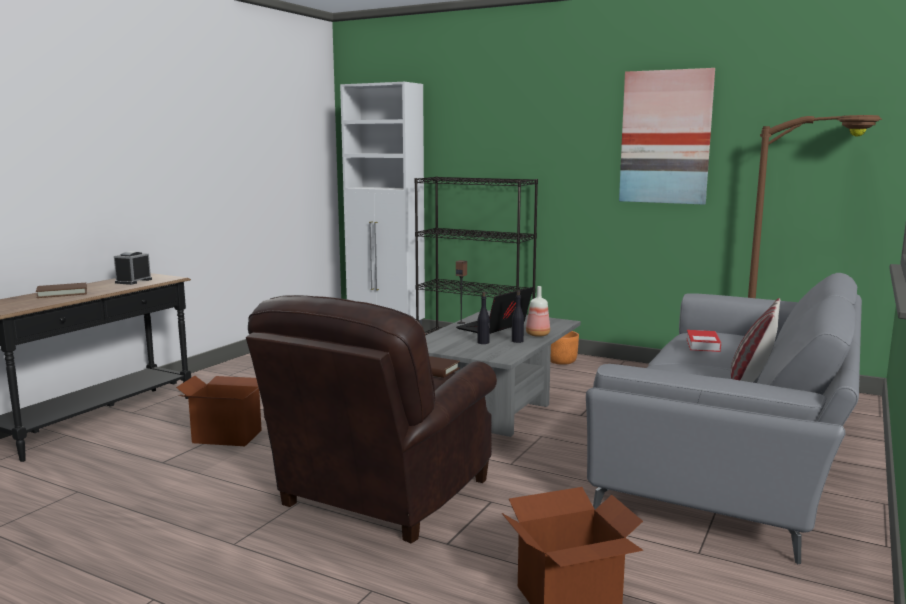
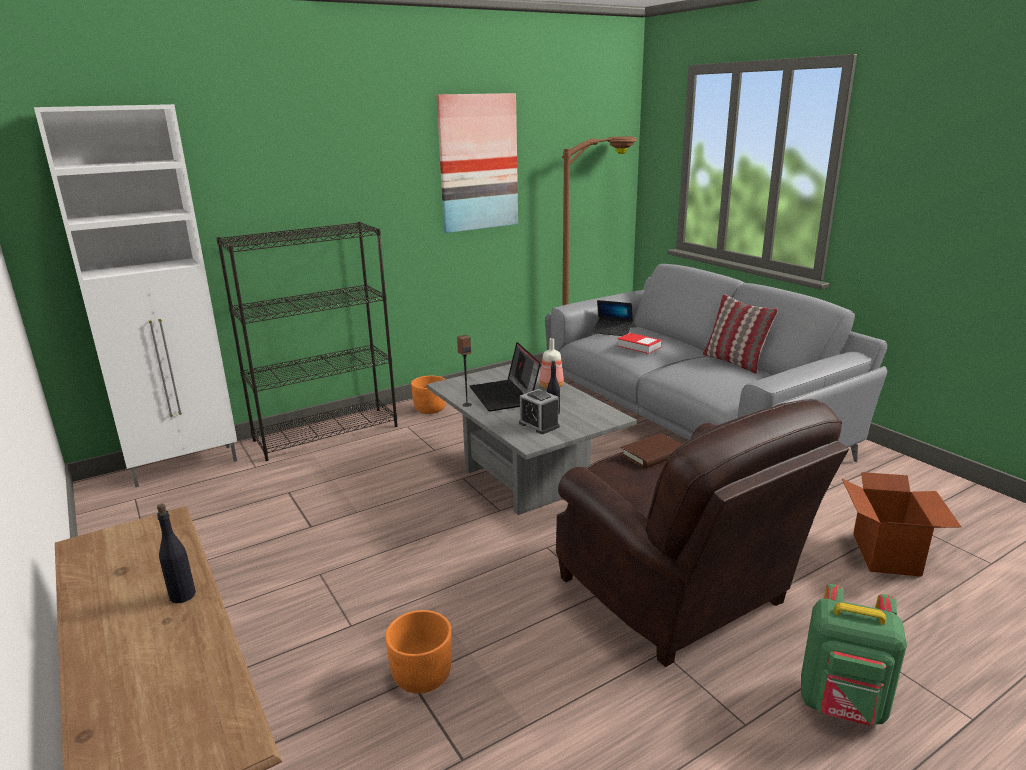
camera: 60 degrees left, 10 degrees up
(62, 293) = (135, 656): brown book -> none
(133, 281) = (134, 561): alarm clock -> alarm clock (539, 425)
(227, 436) = (421, 676): cardboard box -> orange planter
(277, 584) = (842, 707): none -> green backpack
(517, 341) = (563, 398): black bottle -> black bottle (182, 595)
(727, 333) = (612, 331): none -> laptop

